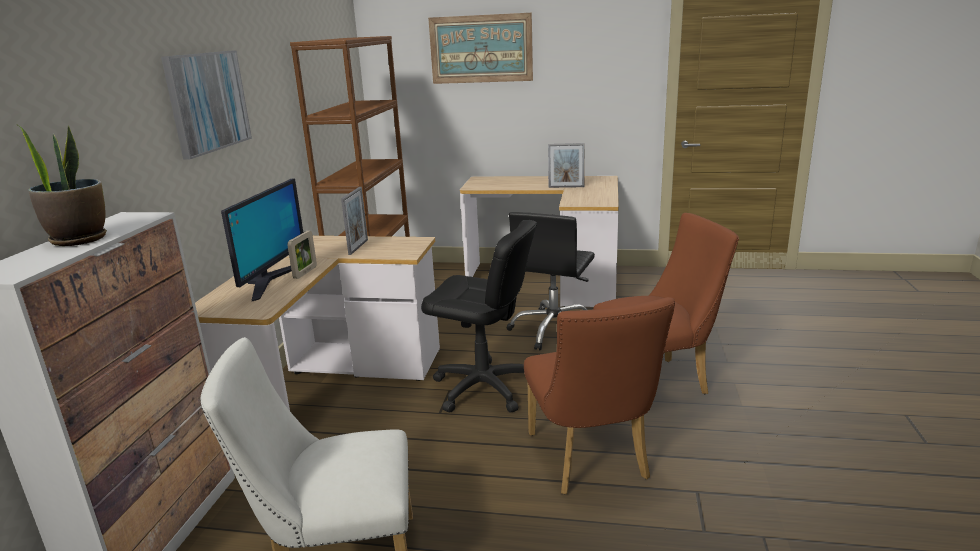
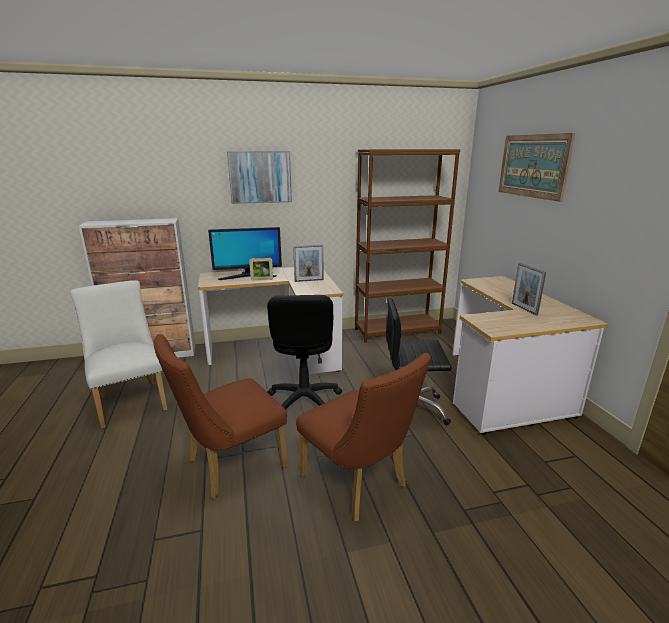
camera: 65 degrees right, 0 degrees up
(79, 239) = (134, 221): potted plant -> none

